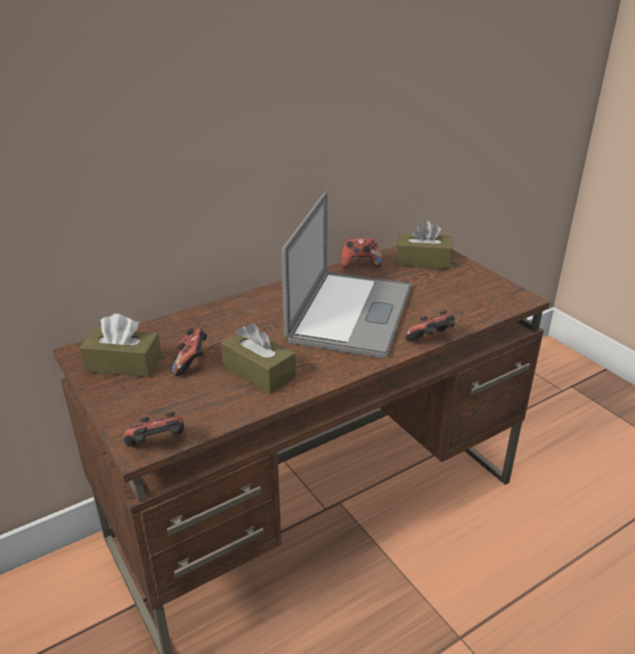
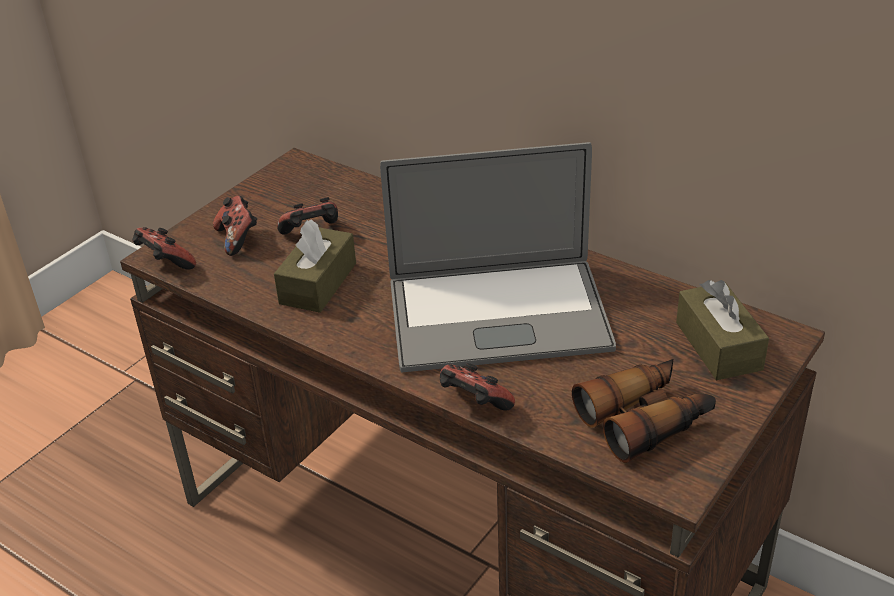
camera: 70 degrees right, 5 degrees up
(123, 364) = (288, 195): brown tissue box -> none
(360, 264) = (651, 286): game controller -> game controller (238, 239)
(469, 294) = (645, 419): none -> binoculars

